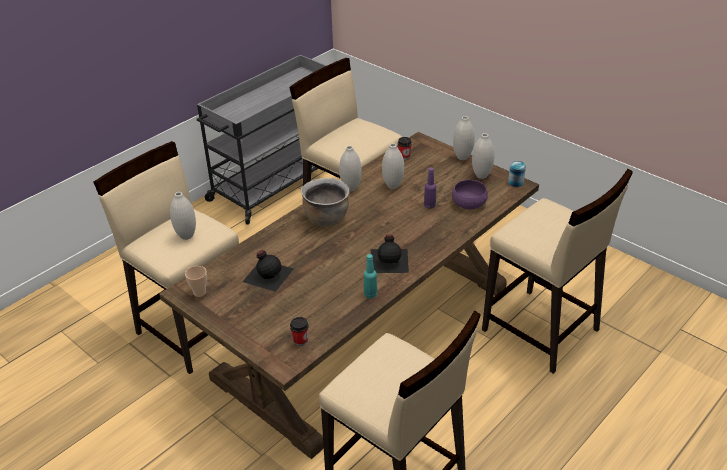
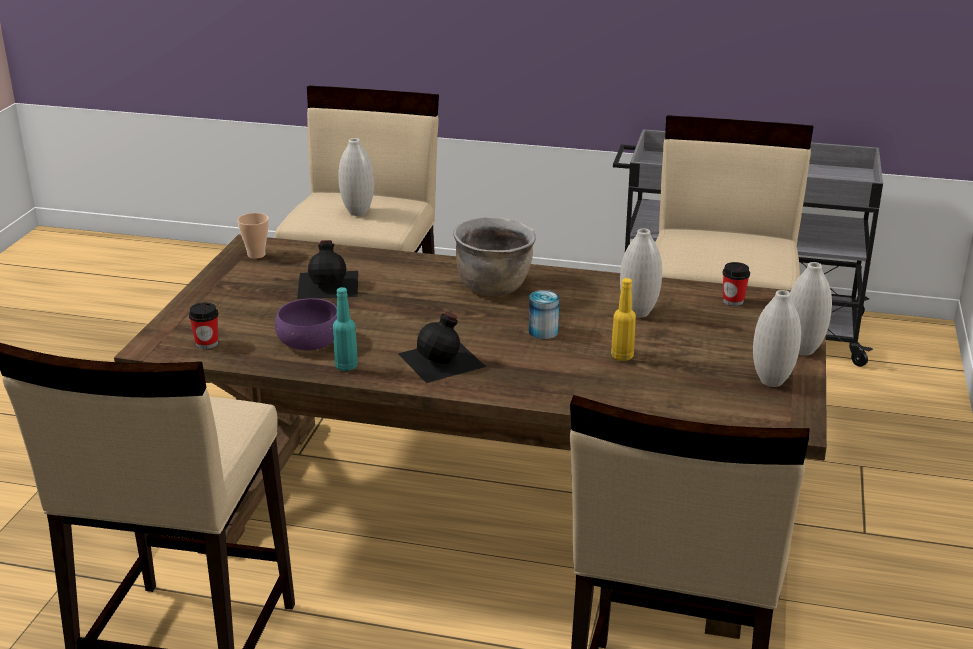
camera: 60 degrees right, 10 degrees down
(351, 188) = (591, 284): white vase -> none
(429, 205) = (622, 356): purple bottle -> yellow bottle
(469, 203) = (673, 389): purple bowl -> purple bowl (310, 341)
(515, 182) = (797, 420): can -> can (543, 332)

